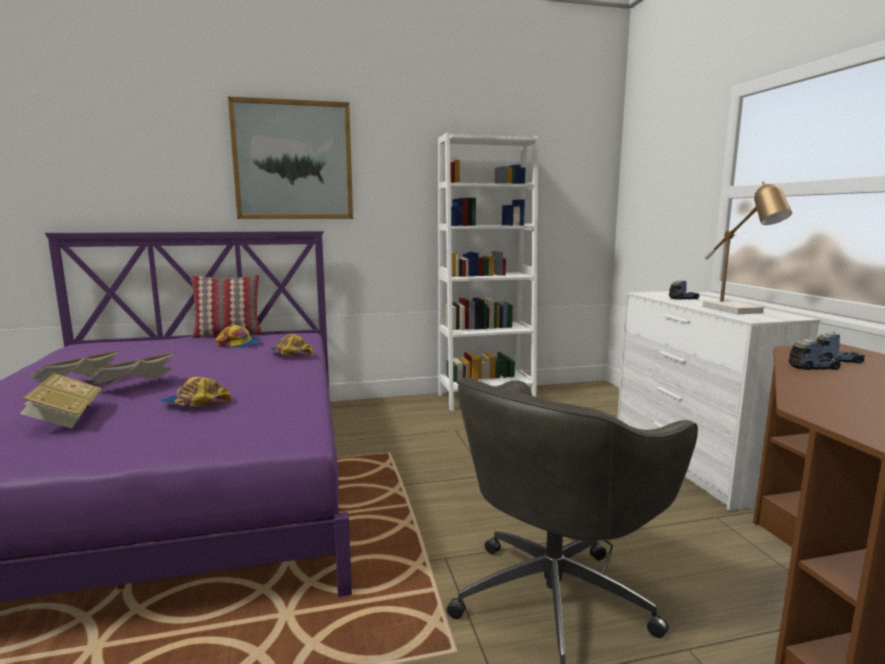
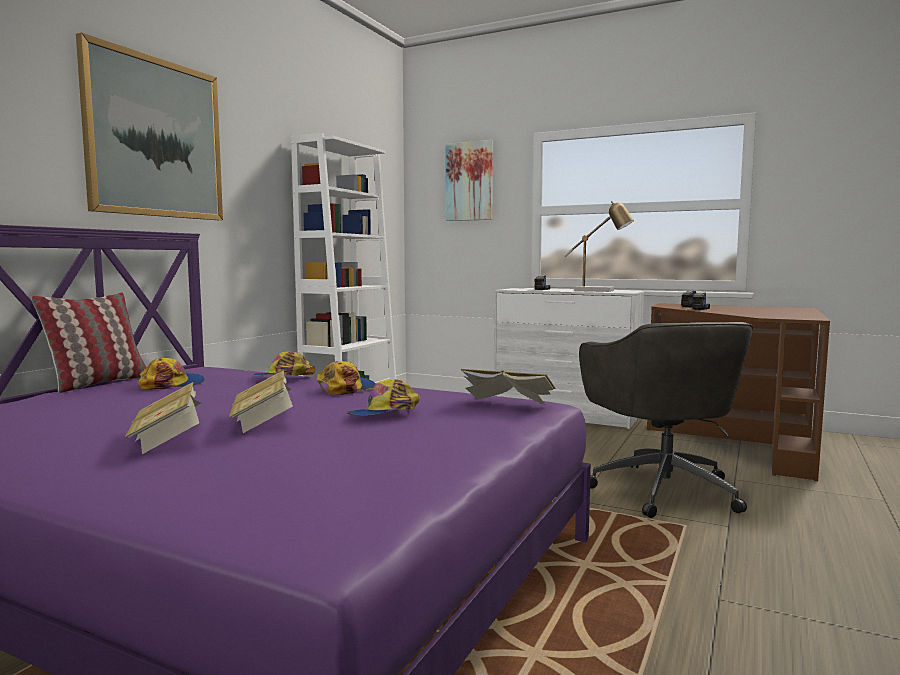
camera: 50 degrees left, 5 degrees down
(66, 417) = (325, 447): book -> book (507, 405)
(272, 374) = (346, 388): none -> cap
(668, 157) = (469, 181): none -> picture

